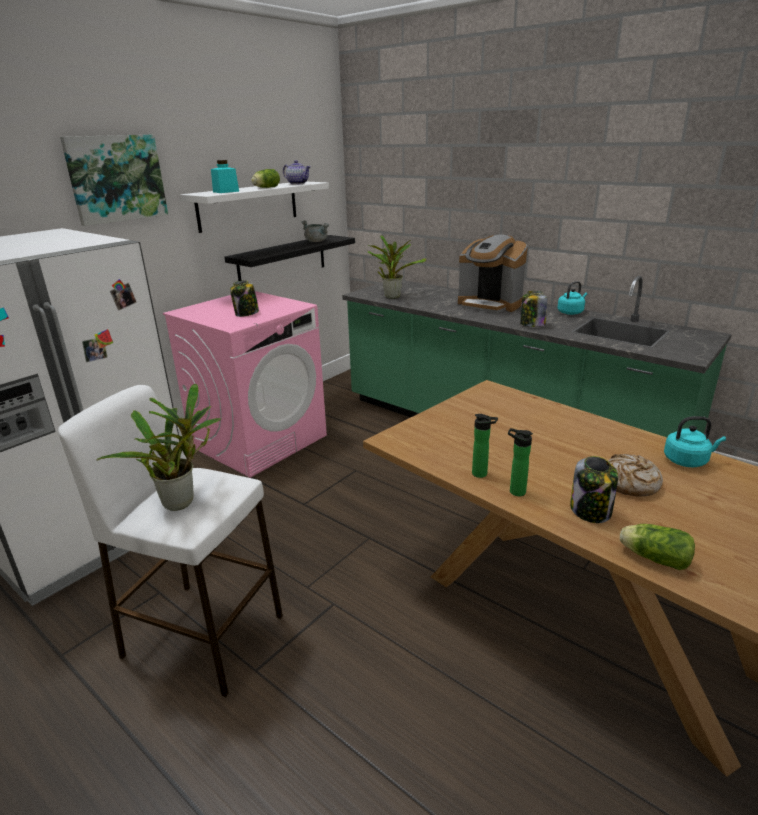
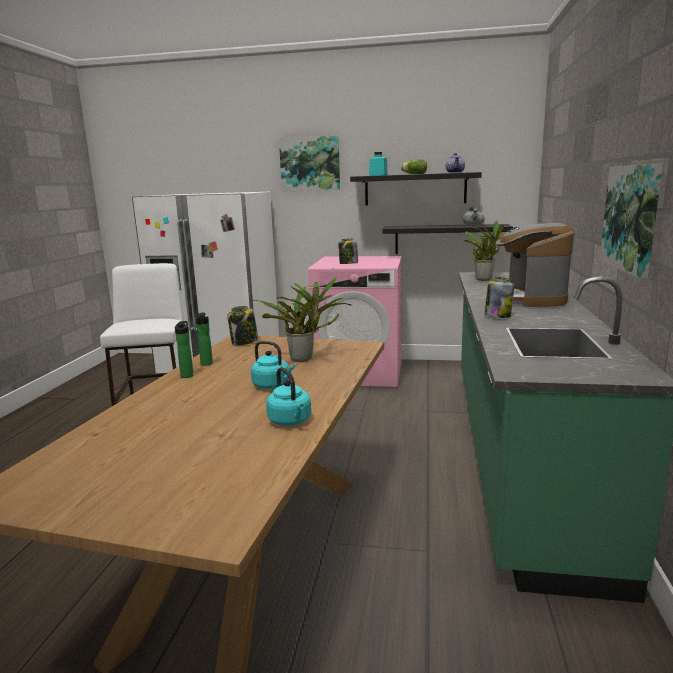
camera: 60 degrees right, 10 degrees down
(183, 501) = (134, 322): potted plant -> potted plant (305, 359)
(248, 206) = (415, 189): white shelf -> black shelf
(571, 312) = (578, 321): turquoise kettle -> turquoise kettle (273, 385)
(591, 511) = (171, 397): jar -> jar (244, 342)
(618, 228) = (632, 218): none -> picture
(629, 483) = (225, 404): bread -> none
(652, 557) = (112, 420): lettuce -> none

